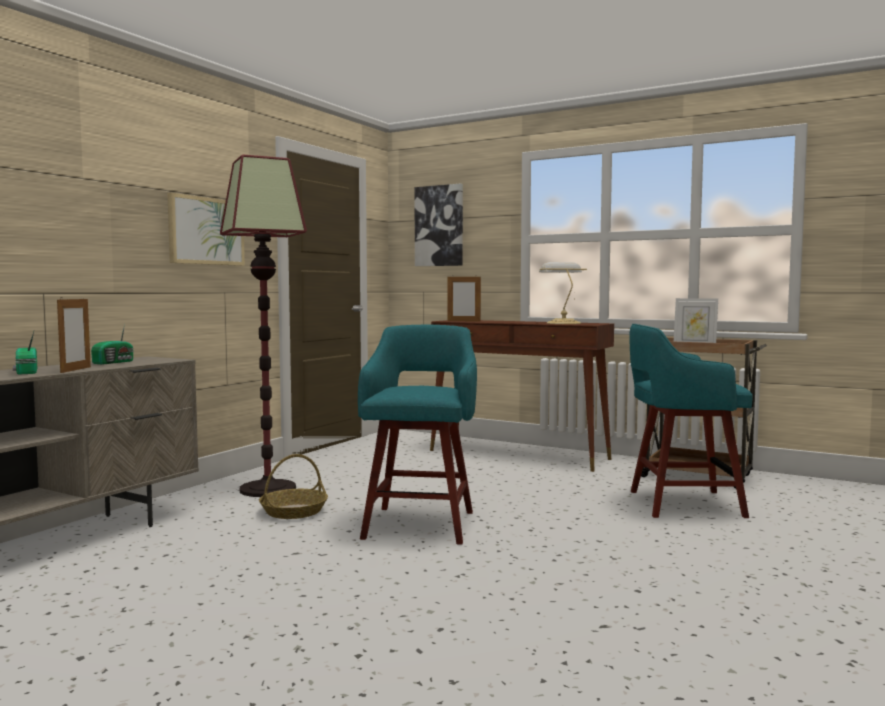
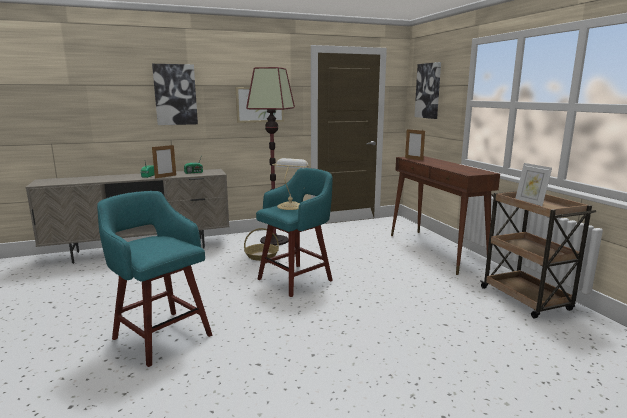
camera: 40 degrees right, 10 degrees up
(57, 195) = (175, 94): none -> picture
(562, 323) = (461, 169): table lamp -> table lamp (290, 206)
(681, 504) = (463, 315): turquoise stool -> turquoise stool (161, 335)

